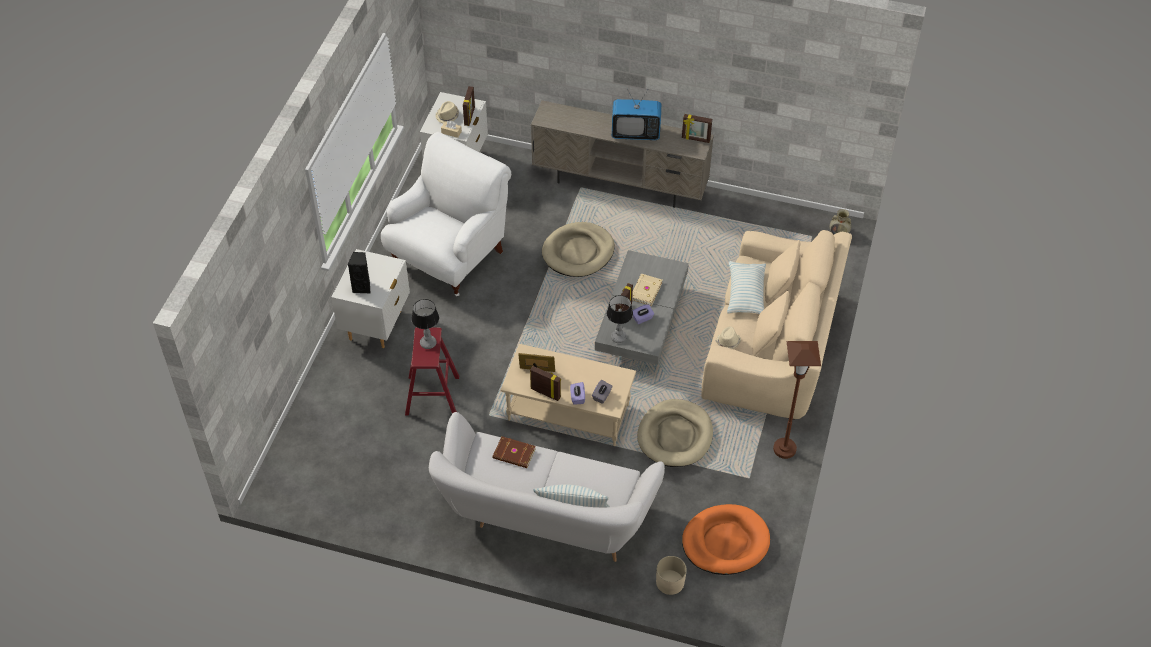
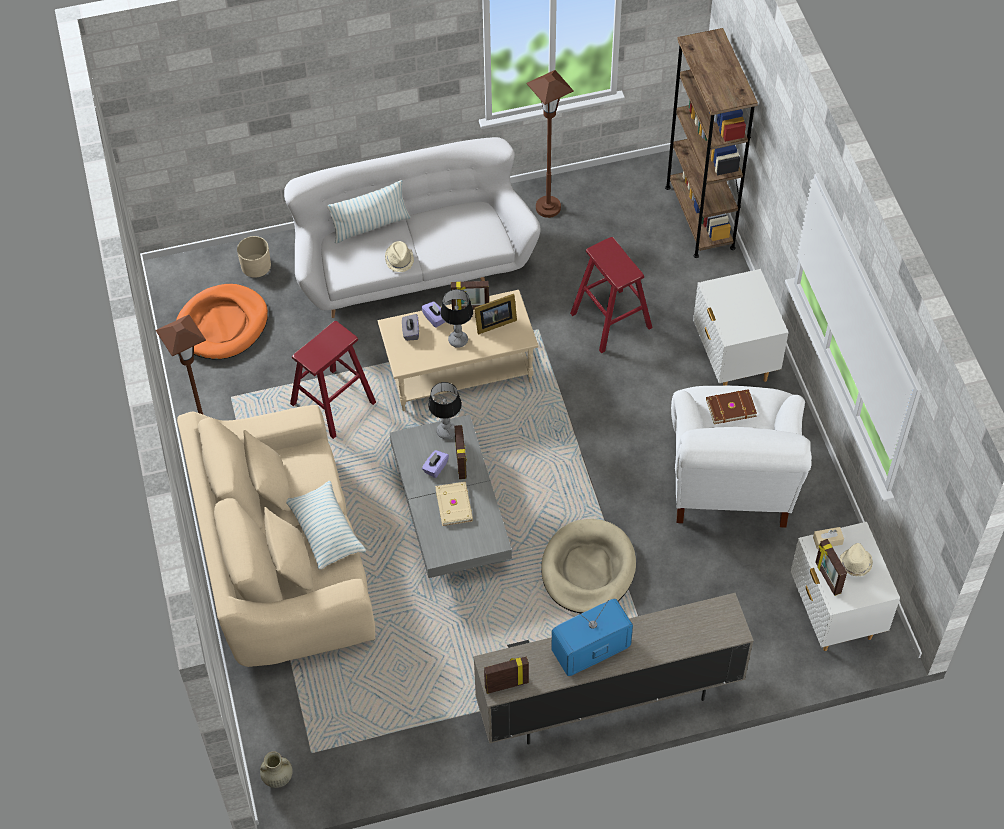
camera: 150 degrees right, 5 degrees up
(298, 440) = (699, 217): none -> brown bookcase
(362, 287) = (739, 294): black speaker -> none
(402, 509) = (548, 207): none -> brown floor lamp
(428, 343) = (615, 266): table lamp -> table lamp (458, 340)
(514, 454) = (460, 244): brown book -> brown book (730, 407)
(675, 435) = (333, 403): beige dog bed -> red stool
(727, 342) = (311, 453): beige hat -> beige hat (399, 260)

